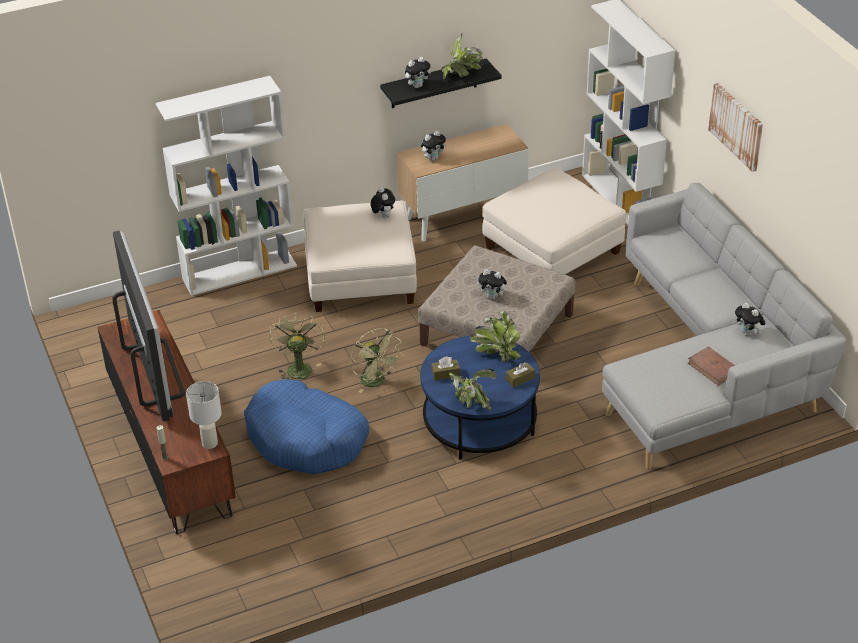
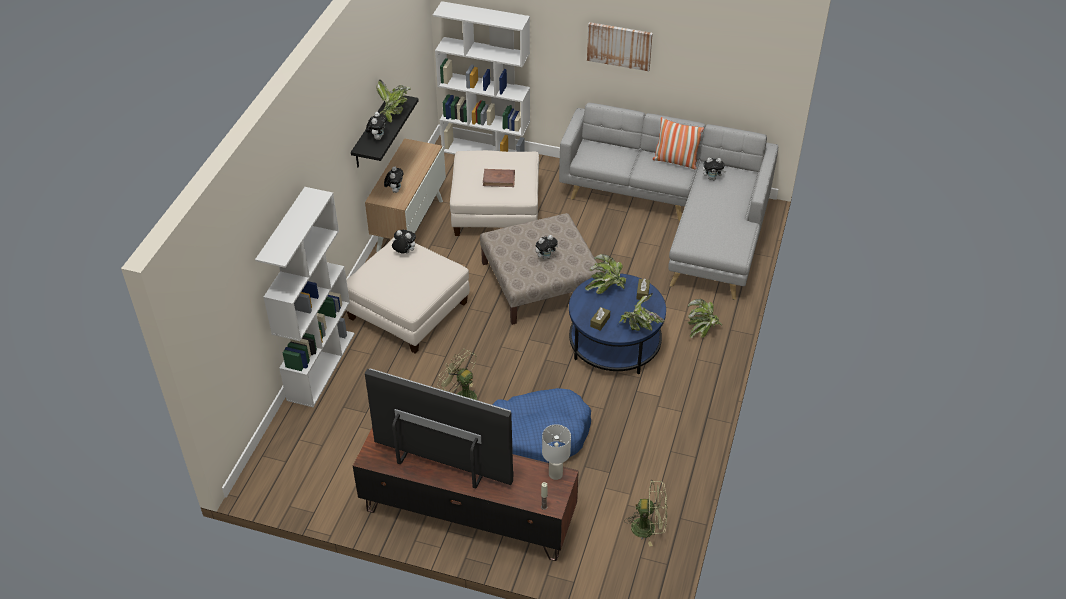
camera: 50 degrees left, 5 degrees up
(376, 382) = (522, 367): green fan -> green fan (648, 527)
(575, 469) = (703, 329): none -> potted plant
(713, 368) = (726, 210): brown book -> brown book (499, 179)
(735, 296) = (675, 161): none -> pillow

